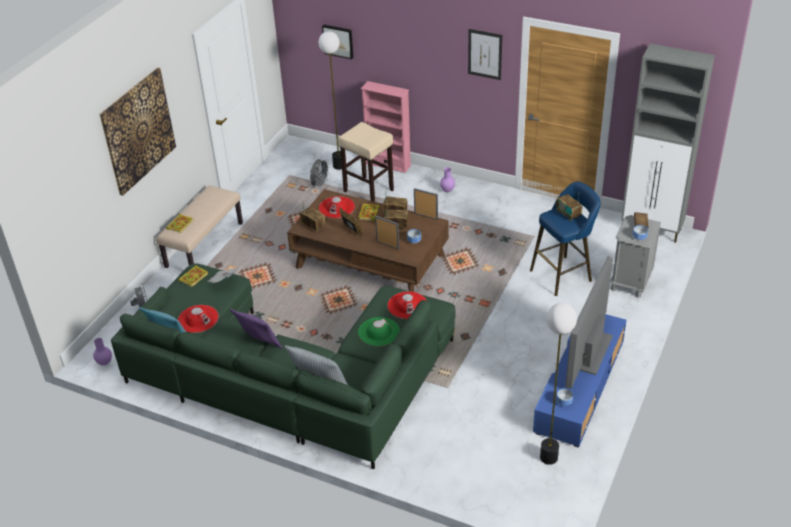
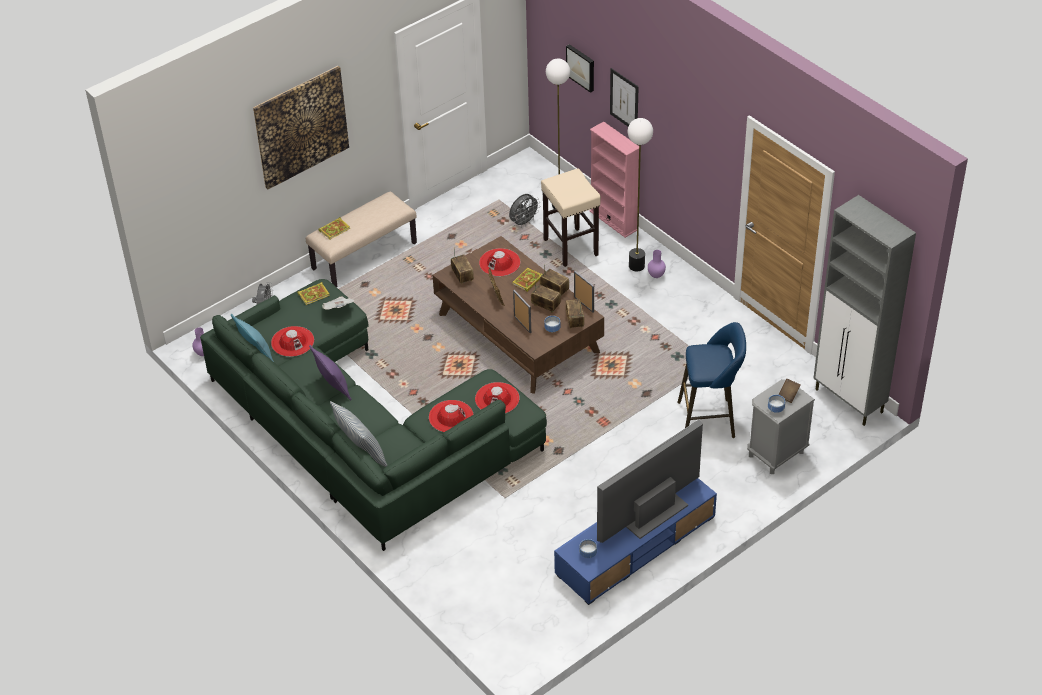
camera: 25 degrees right, 5 degrees up
(378, 332) = (451, 416): green hat -> red hat
(485, 54) = (712, 140): picture -> picture (624, 100)
(549, 457) = (553, 603): floor lamp -> floor lamp (637, 266)
(568, 214) = (716, 356): radio -> radio (575, 321)

